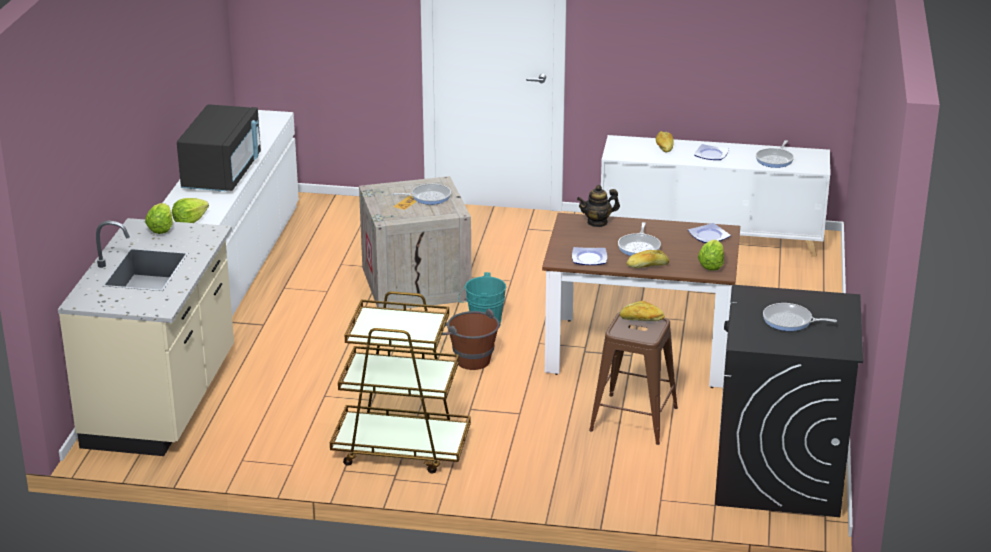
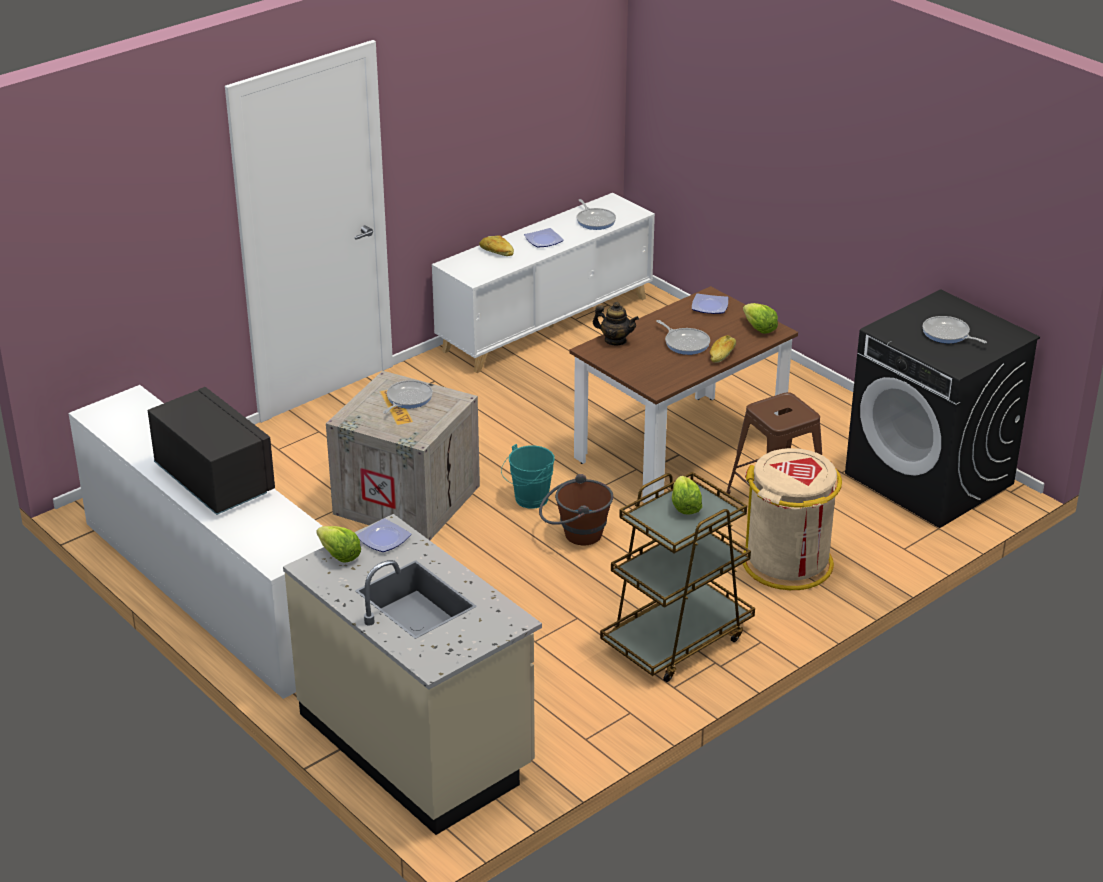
camera: 50 degrees left, 5 degrees up
(190, 221) = (292, 541): lettuce -> lettuce (685, 506)
(561, 456) = (788, 563): none -> beige trash can
(590, 258) = (673, 373): plate -> plate (384, 538)
(597, 222) = (615, 340): teapot -> teapot turned 90 degrees counterclockwise
(641, 319) = (773, 403): bread -> none
(790, 321) = (947, 334): frying pan -> frying pan turned 75 degrees clockwise

